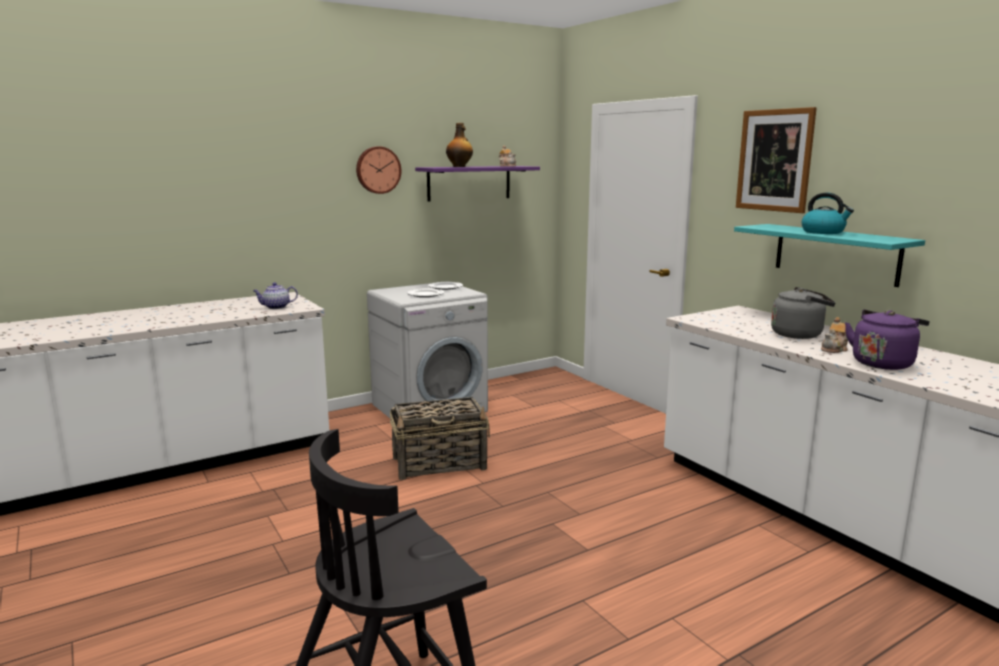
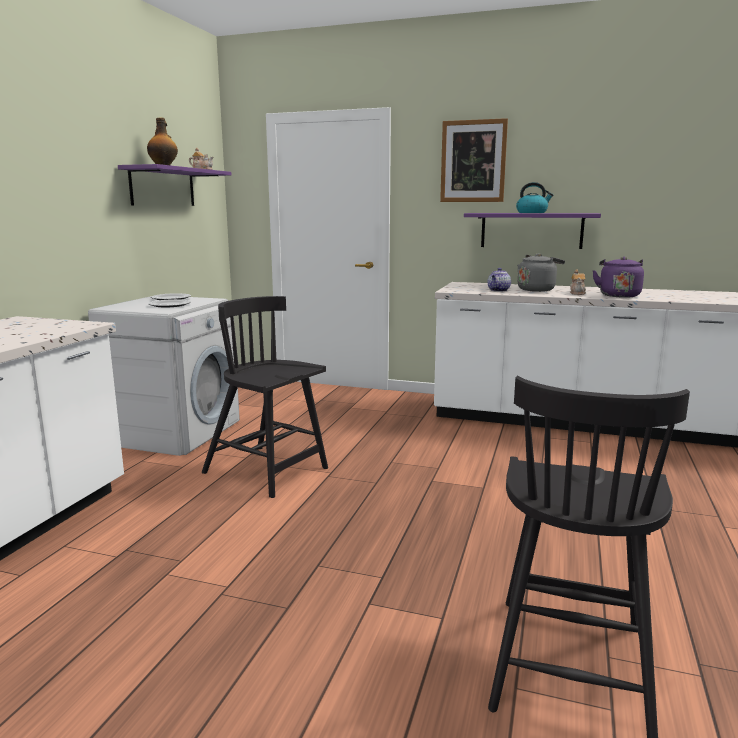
camera: 40 degrees left, 0 degrees up
(276, 307) = (46, 328): teapot -> teapot (498, 290)
(378, 170) = (84, 164): wall clock -> none
(440, 463) = (267, 471): basket -> black chair
(835, 253) = (531, 230): turquoise shelf -> purple shelf

